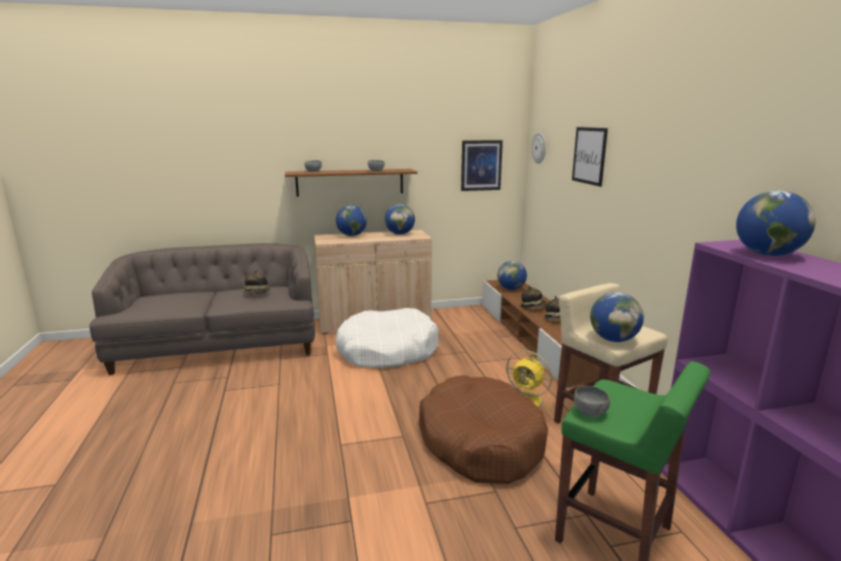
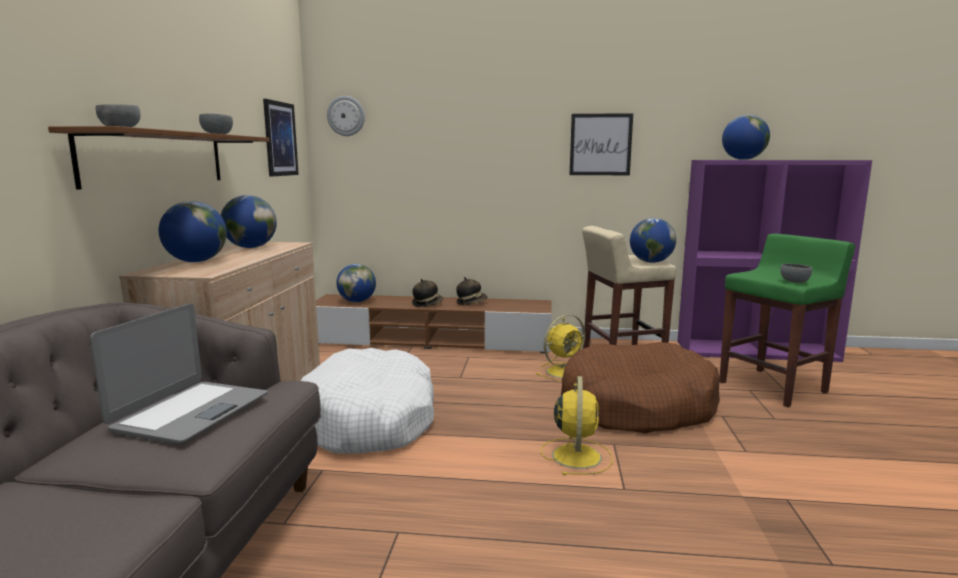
camera: 70 degrees left, 5 degrees down
(257, 294) = (191, 412): hat -> laptop
(377, 422) = (576, 455): none -> yellow fan
(589, 155) = (463, 116): picture -> picture (600, 144)

